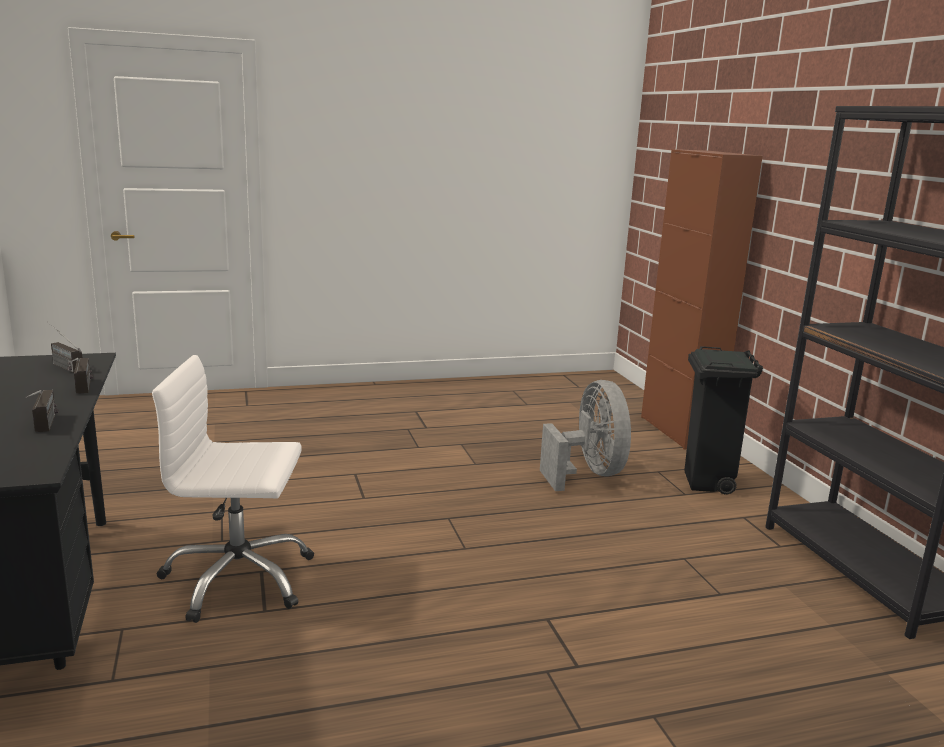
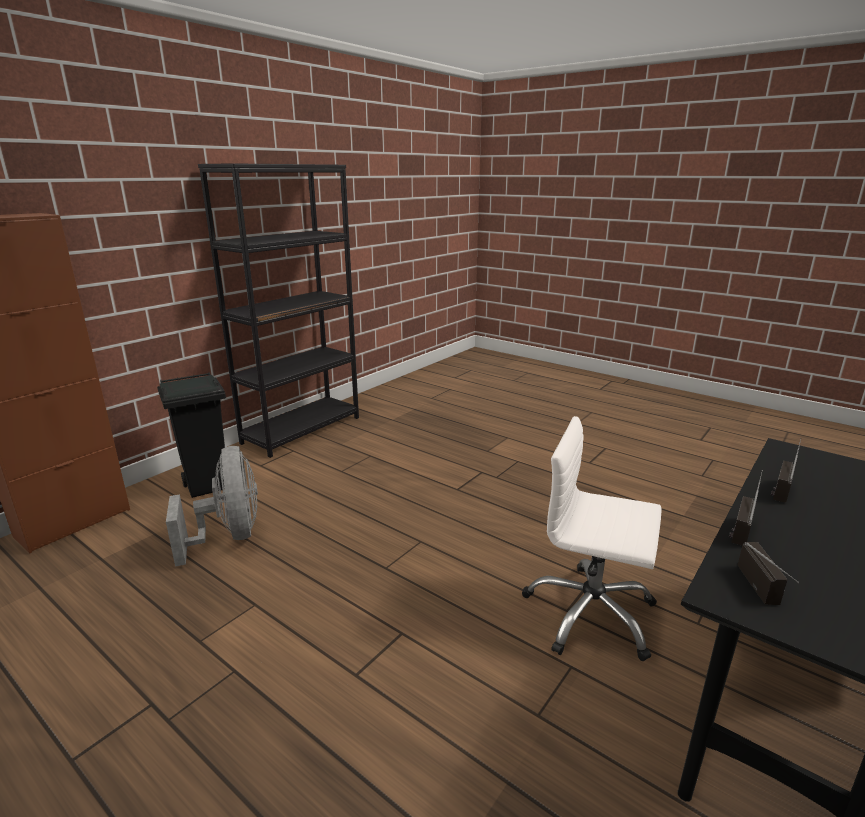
camera: 125 degrees left, 5 degrees up
(238, 579) = (590, 614): white office chair -> white office chair turned 150 degrees clockwise
(588, 474) = (229, 536): grey fan -> grey fan turned 120 degrees clockwise

